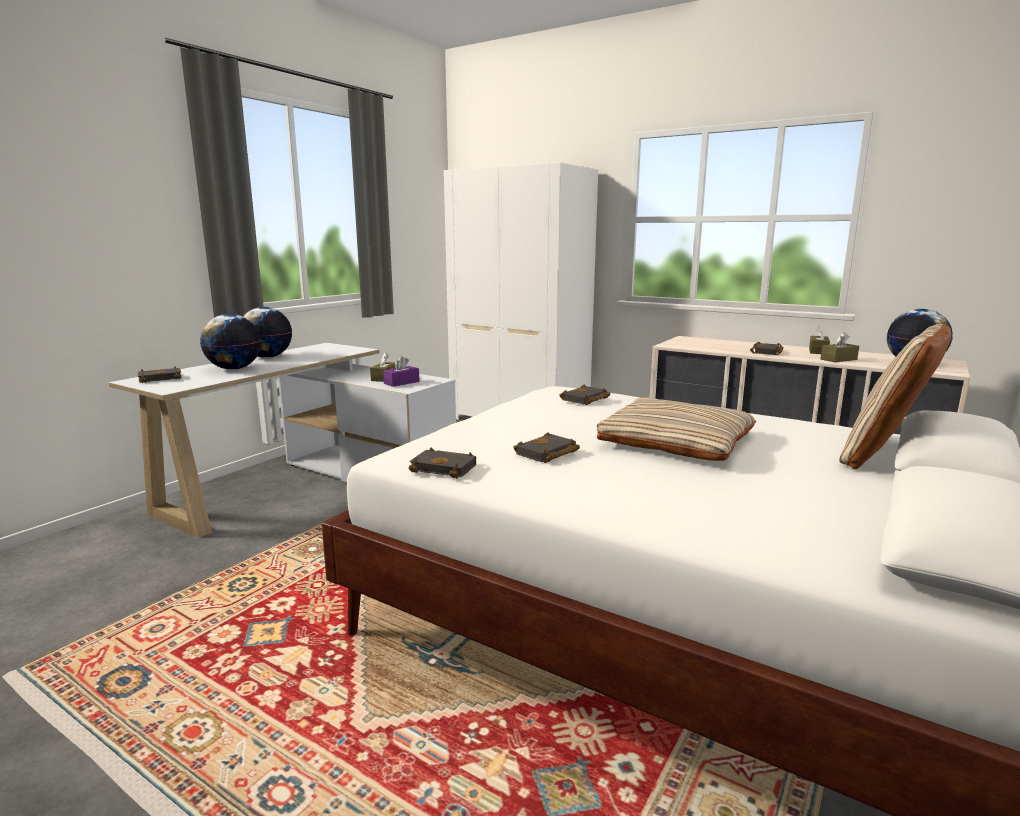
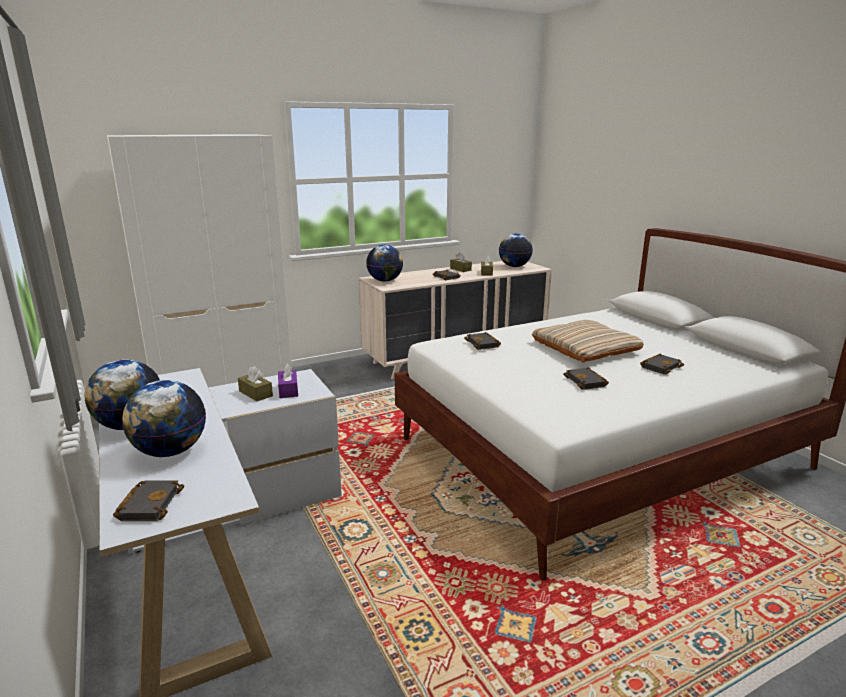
camera: 60 degrees left, 5 degrees up
(446, 468) = (596, 414): black book -> black book (660, 366)
(689, 341) = (385, 281): none -> globe
(885, 456) = (638, 322): beige pillow -> none

